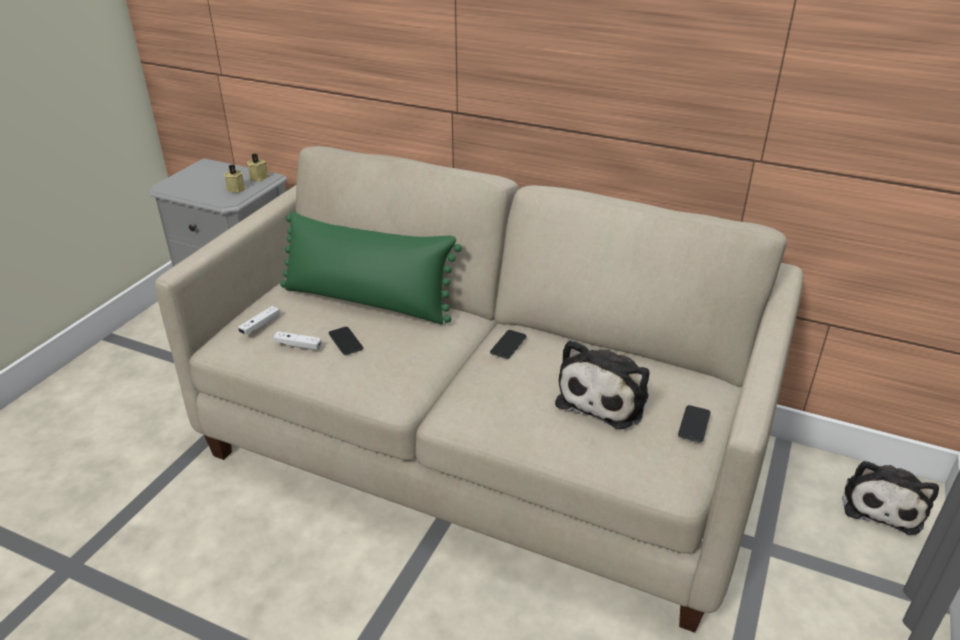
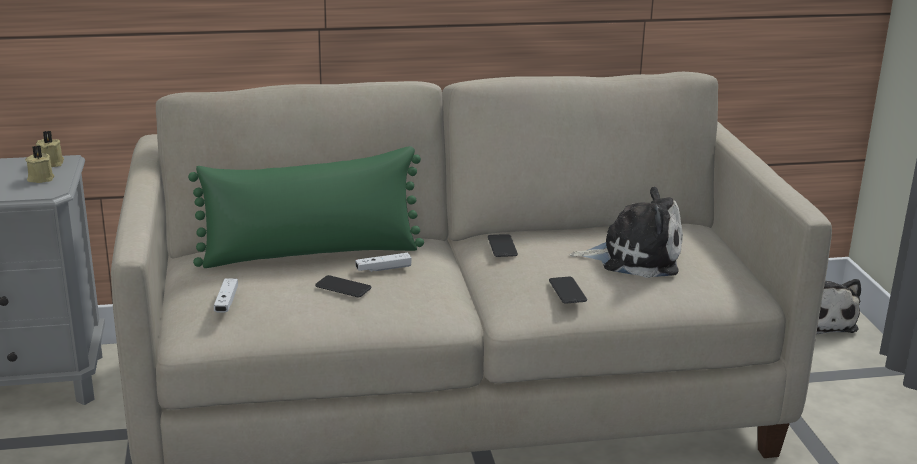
camera: 35 degrees left, 10 degrees down
(298, 345) = (296, 305): white game controller -> white game controller (383, 269)
(605, 398) = (635, 257): plush toy -> plush toy turned 75 degrees counterclockwise
(694, 424) = (720, 254): phone -> phone (567, 291)

